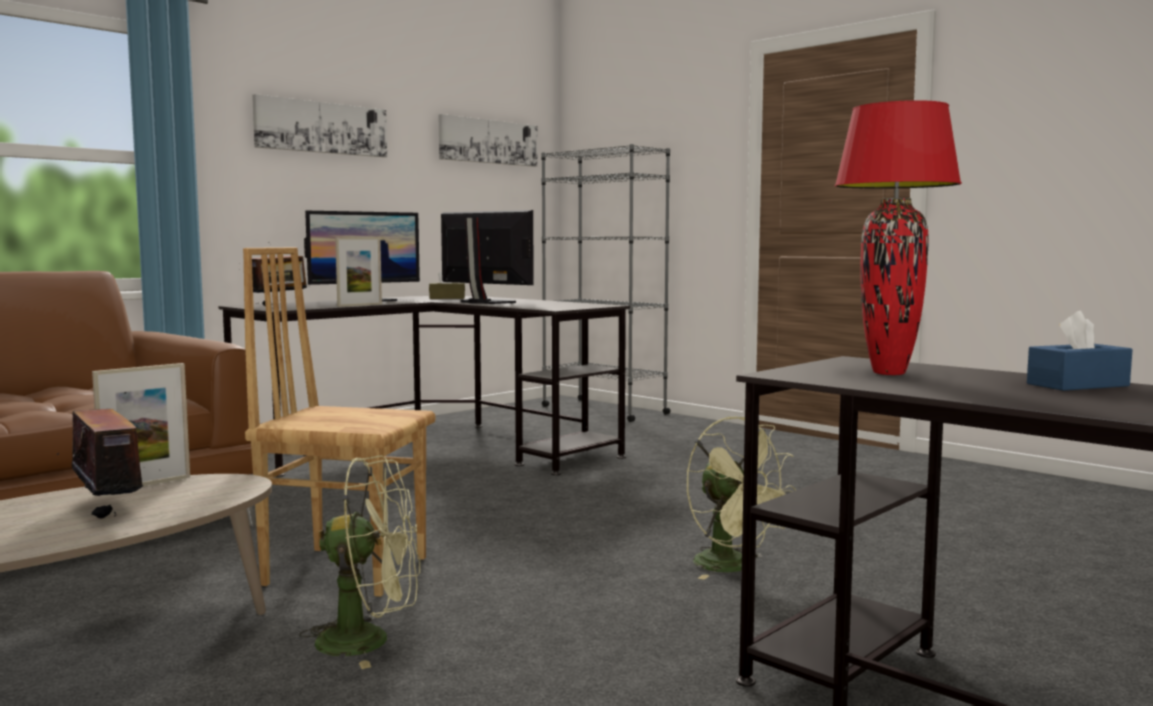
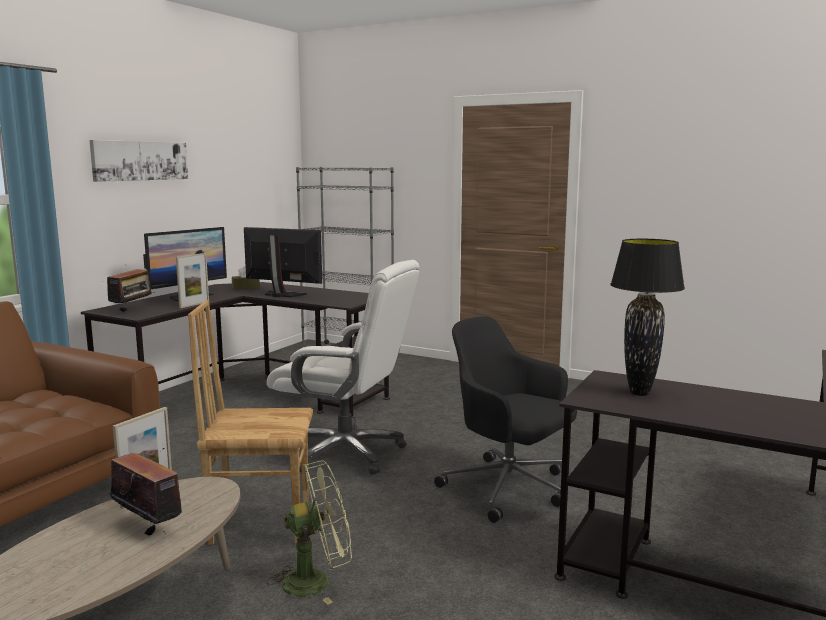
camera: 15 degrees left, 5 degrees up
(488, 142) = (255, 159): picture -> none
(522, 507) = (346, 452): none -> white office chair
(733, 567) = (509, 489): green fan -> black office chair
(889, 373) = (640, 393): red table lamp -> black table lamp
(1077, 385) = (744, 400): blue tissue box -> none

